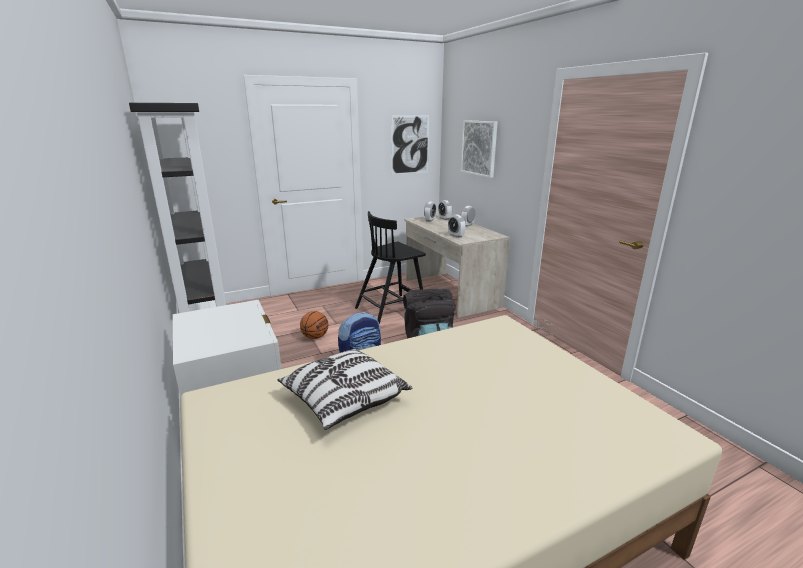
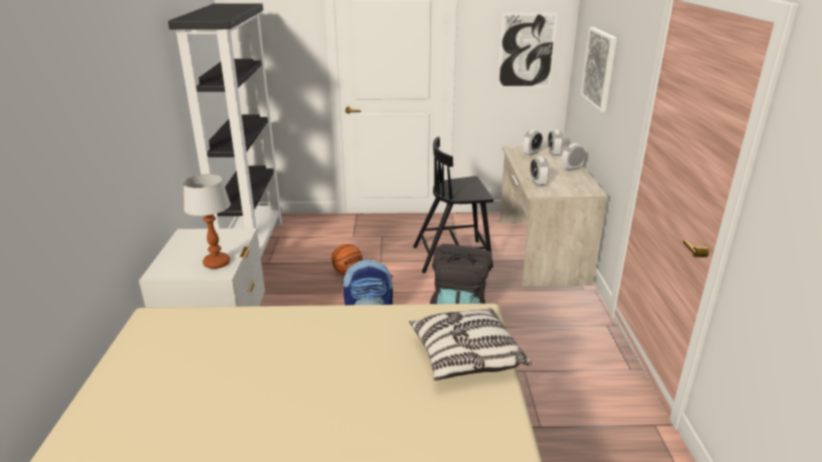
camera: 25 degrees right, 5 degrees up
(248, 332) = (217, 263): none -> table lamp
(344, 400) = (246, 352): pillow -> pillow (465, 357)

